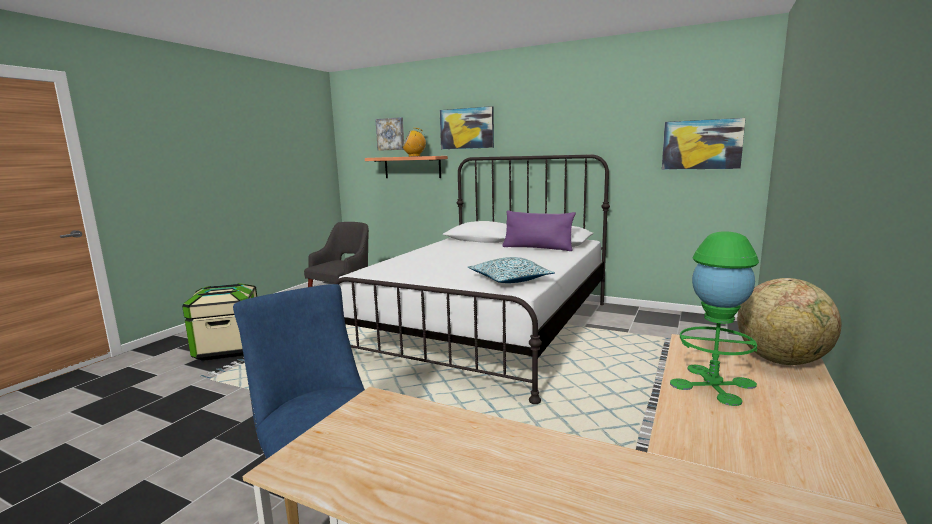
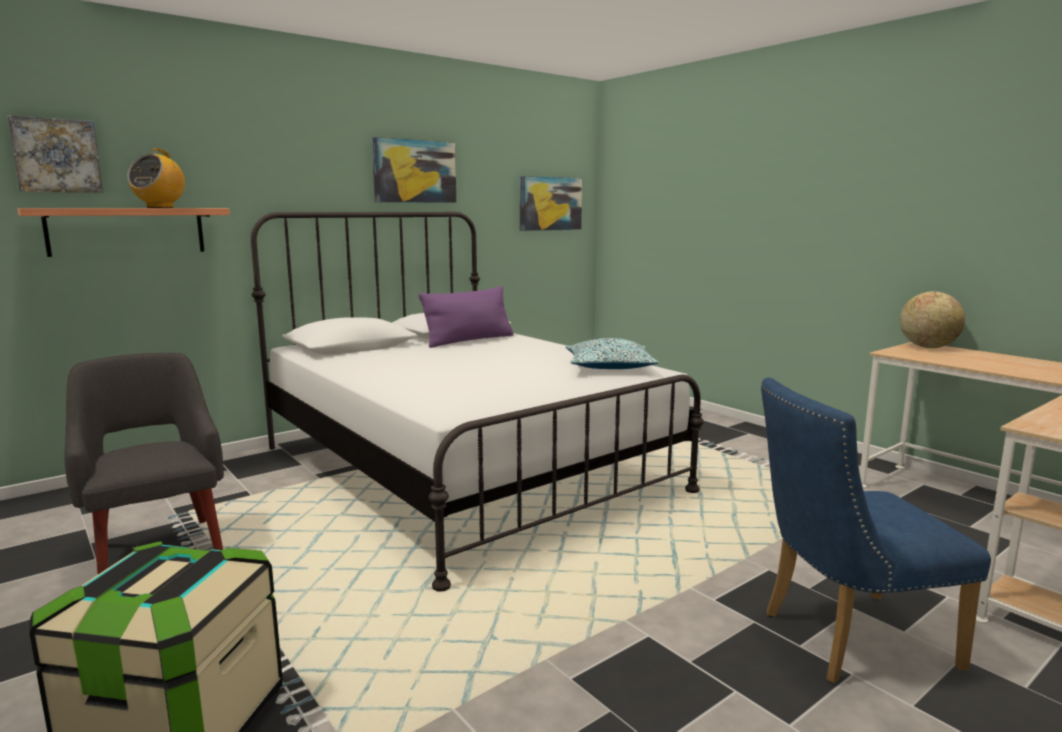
camera: 65 degrees left, 0 degrees up
(467, 128) = (256, 160): picture -> picture (414, 171)
(712, 384) = (971, 362): green table lamp -> none

